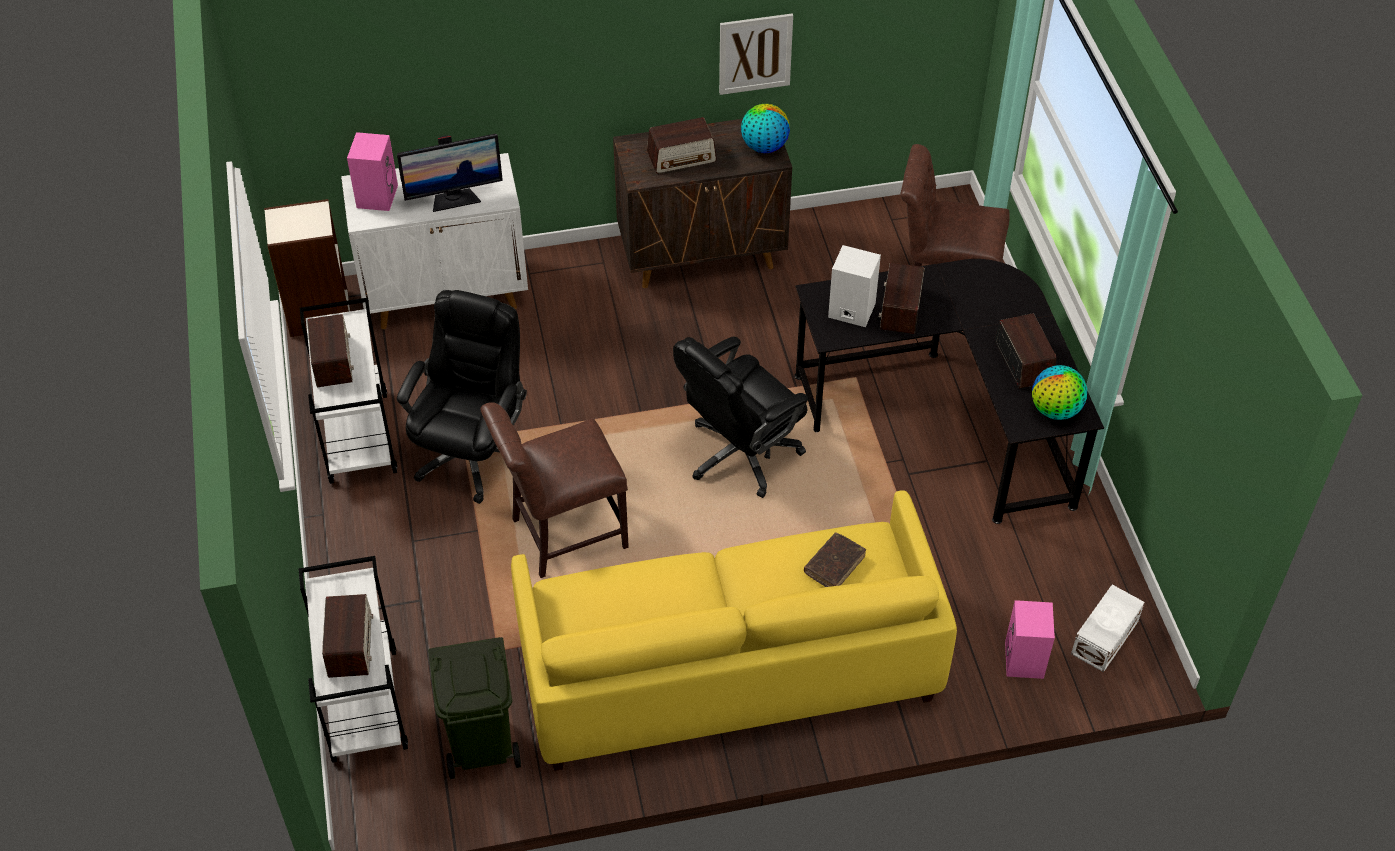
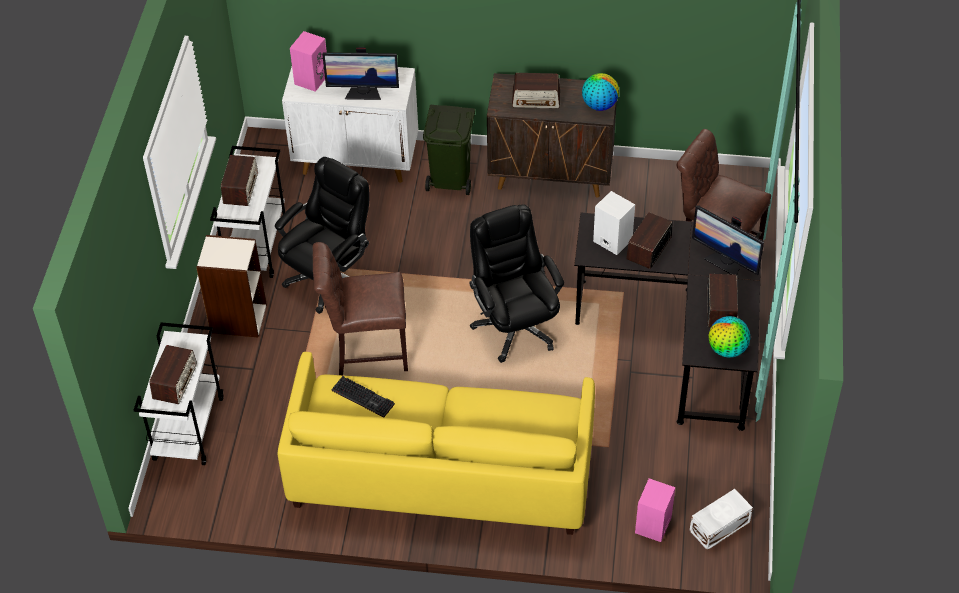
camera: 20 degrees right, 0 degrees up
(318, 313) = (264, 152): bookcase -> bookcase (238, 318)
(483, 743) = (255, 476): green trash can -> green trash can (451, 179)
(612, 595) = (364, 397): none -> keyboard
(740, 454) = (515, 326): black office chair -> black office chair turned 90 degrees clockwise
(755, 53) = (605, 35): picture -> none
(834, 565) = (526, 418): brown book -> none
(1001, 303) = (725, 262): none -> monitor

